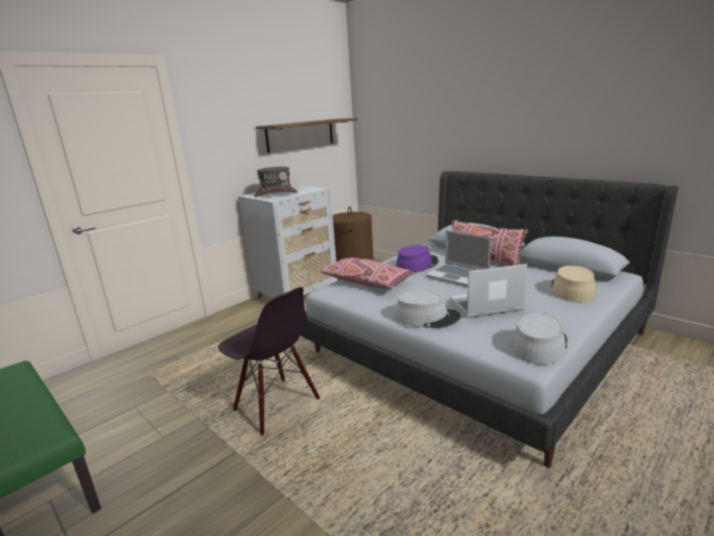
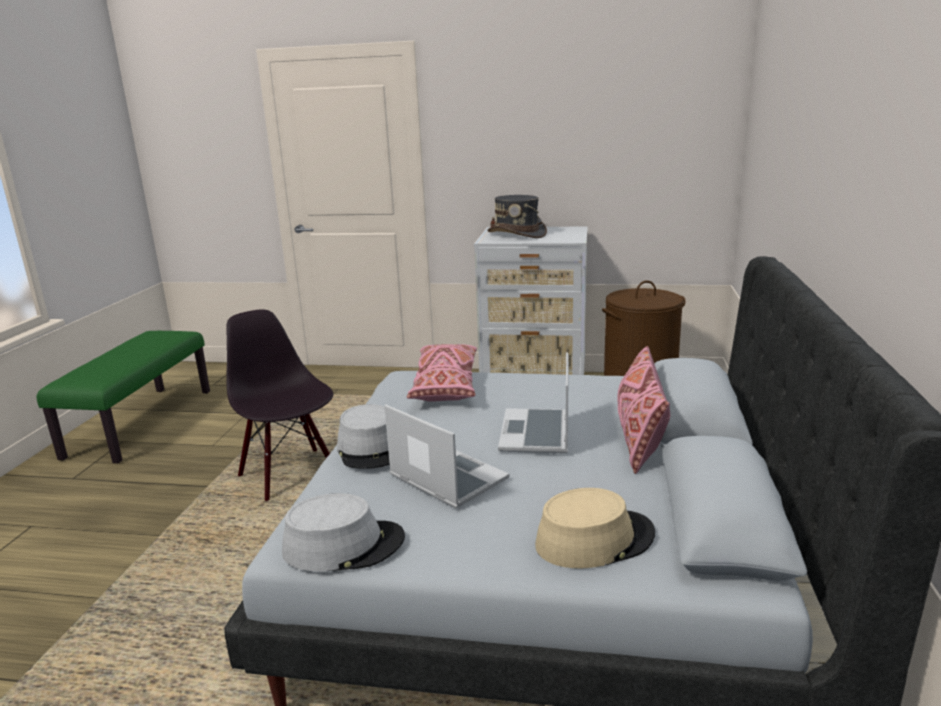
camera: 55 degrees right, 0 degrees up
(276, 405) = (290, 475): black chair -> black chair turned 135 degrees clockwise
(300, 135) = (614, 151): shelf -> none
(416, 265) = (550, 395): purple hat -> none

